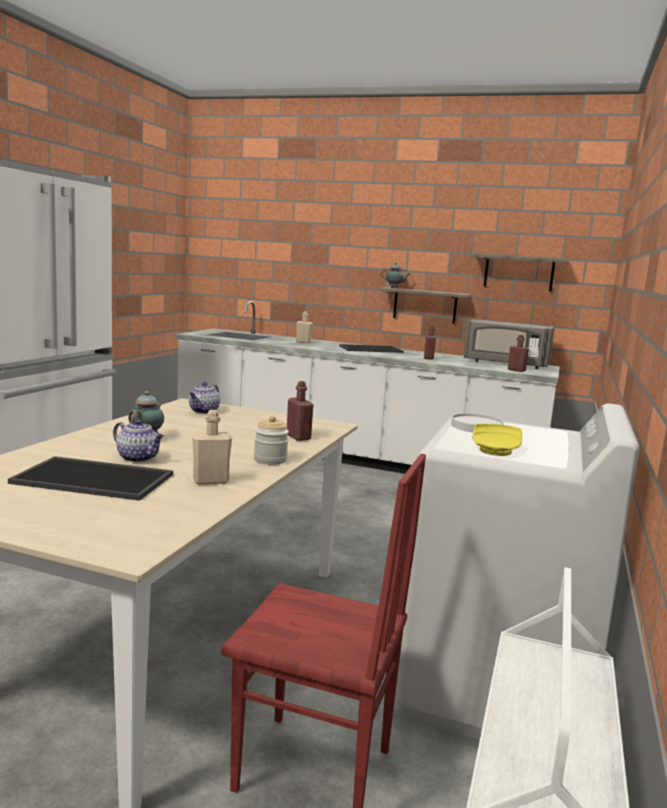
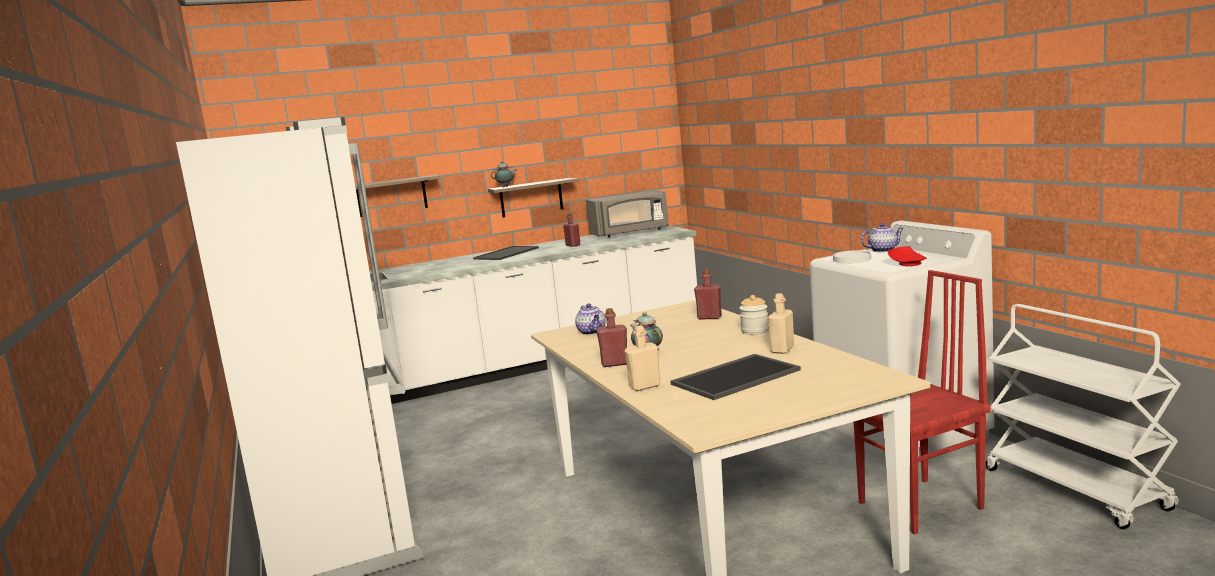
camera: 40 degrees left, 0 degrees up
(139, 458) = (700, 362): teapot -> teapot (883, 250)
(303, 342) = (433, 266): beige bottle -> beige bottle (645, 386)
(496, 450) = (908, 263): yellow plate -> red plate
(516, 370) = (656, 234): red bottle -> red bottle (615, 364)
(519, 272) = (607, 149): shelf -> shelf (391, 196)

